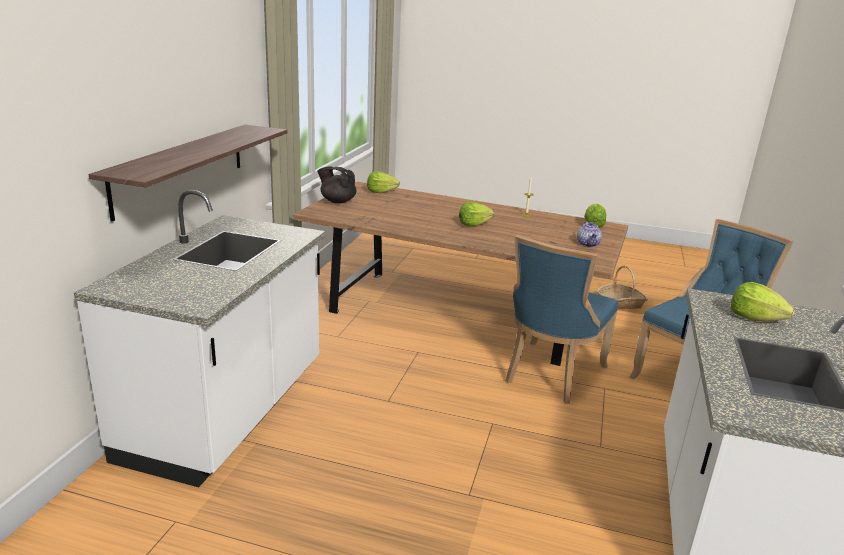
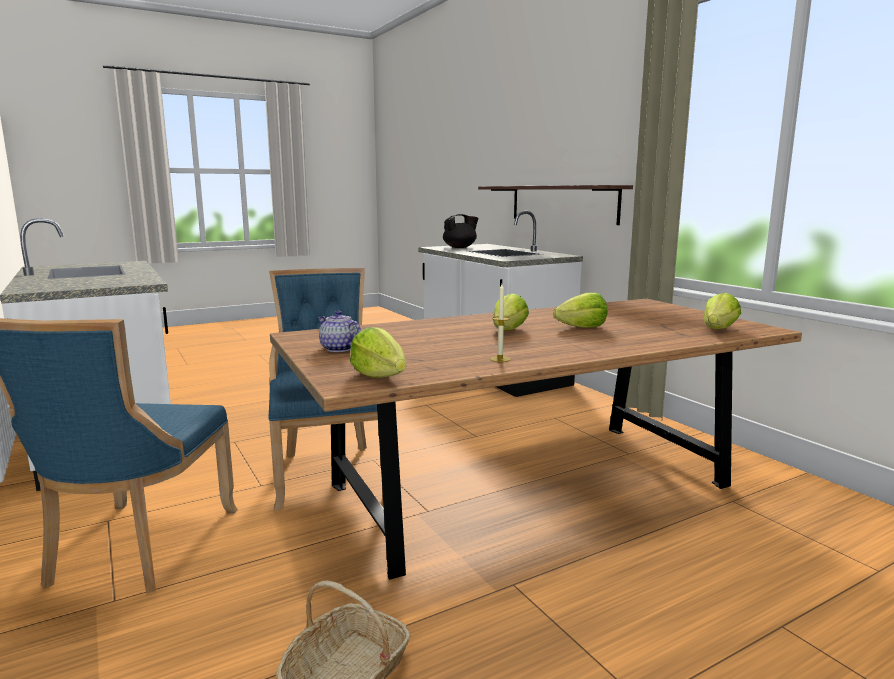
camera: 135 degrees right, 10 degrees down
(337, 201) = (681, 311): black teapot -> black teapot (460, 247)
(754, 318) = (101, 281): lettuce -> lettuce (582, 328)

